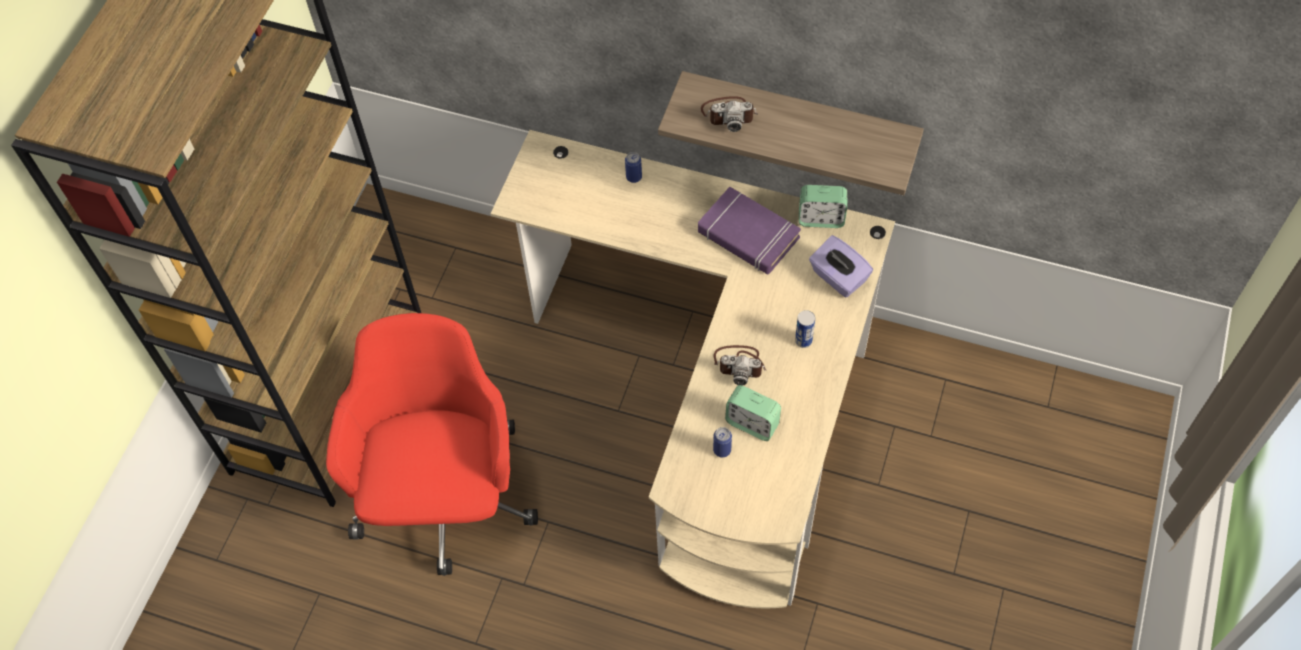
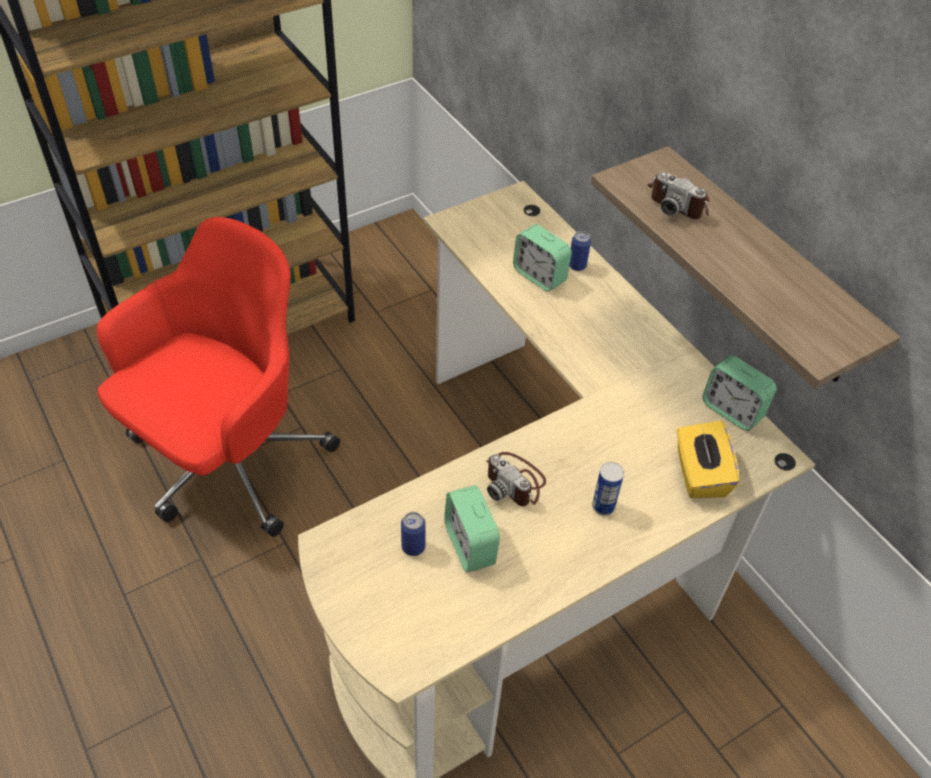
camera: 35 degrees right, 10 degrees down
(617, 204) = (539, 276): none -> alarm clock
(747, 235) = (639, 377): purple book -> none
(838, 277) = (699, 474): purple tissue box -> yellow tissue box

